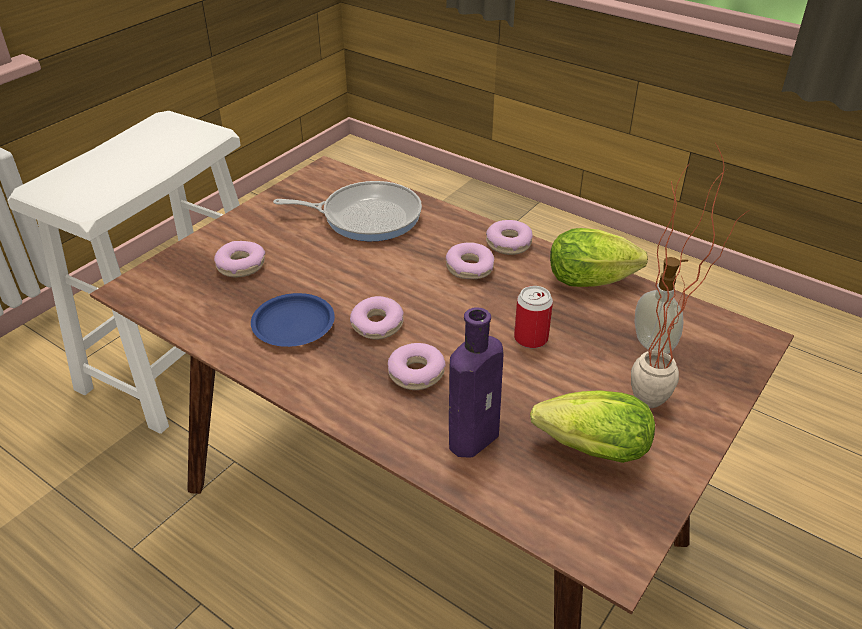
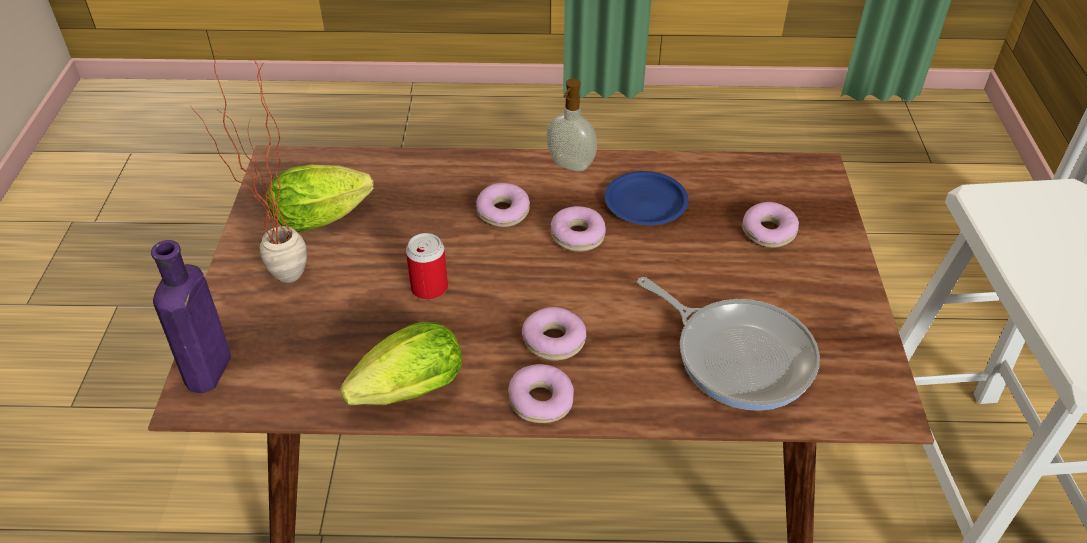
camera: 145 degrees right, 5 degrees up
(366, 217) = (738, 355): frying pan -> frying pan turned 105 degrees counterclockwise
(476, 436) = (417, 190): purple bottle -> purple bottle (207, 373)
(654, 345) = (304, 338): soap dispenser -> soap dispenser (570, 165)

